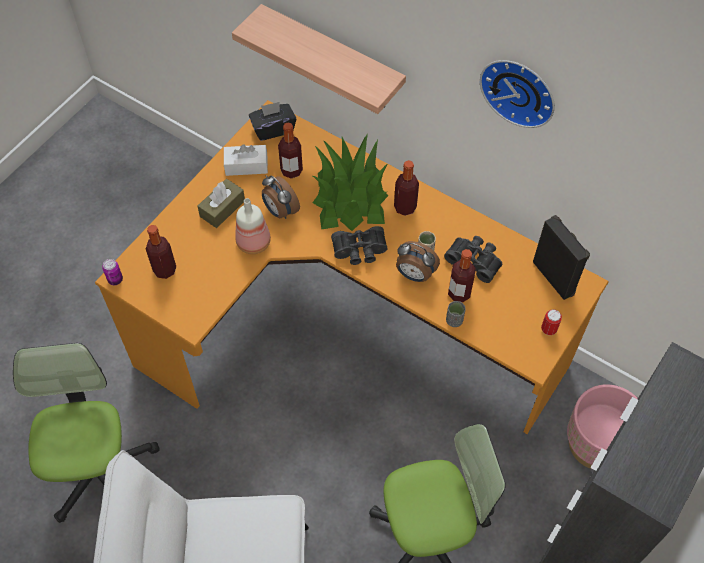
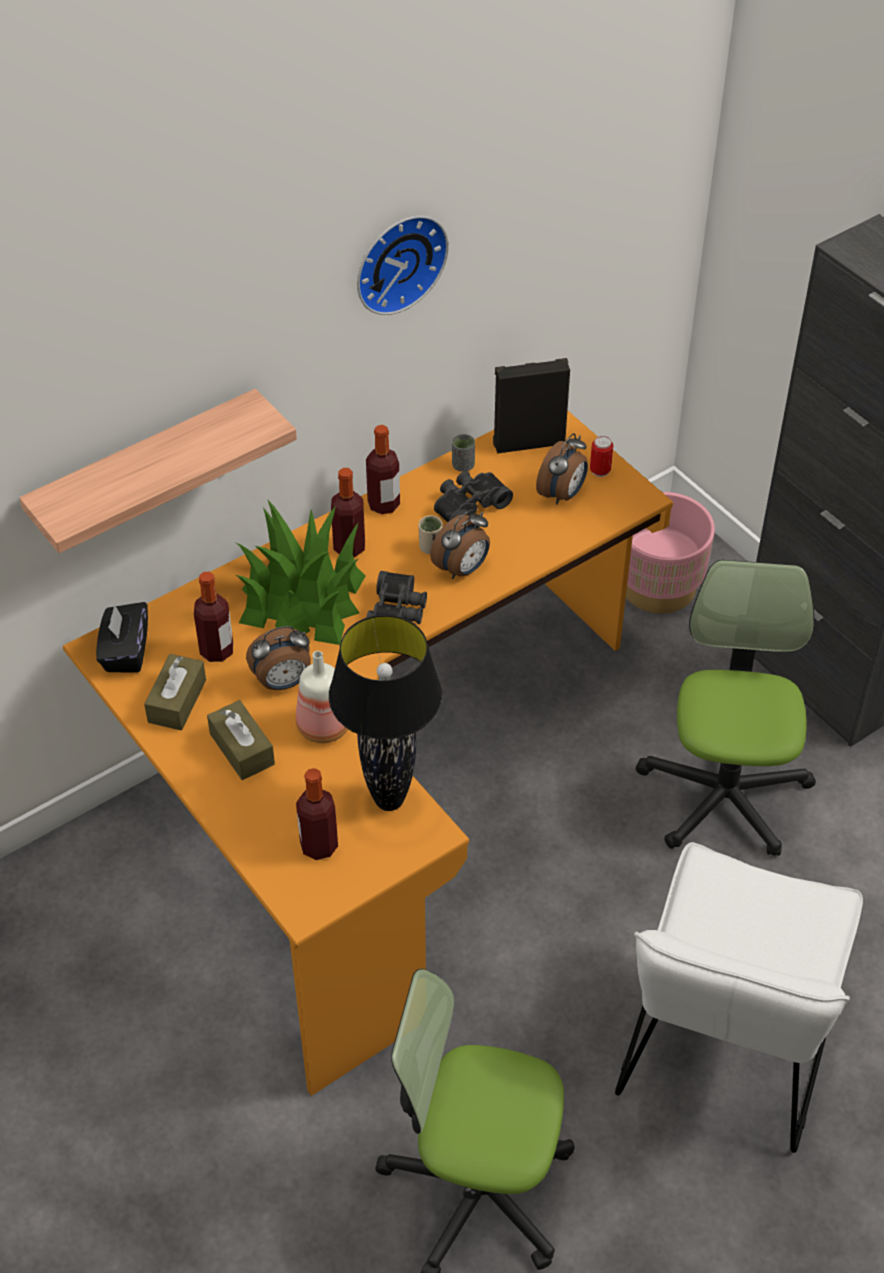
camera: 70 degrees left, 10 degrees down
(115, 280) = (306, 914): can -> none
(208, 294) = (389, 801): none -> black table lamp
(246, 166) = (177, 701): white tissue box -> brown tissue box
(454, 320) = (550, 551): grey cup -> grey cup (463, 465)
(459, 293) = (511, 535): bottle -> bottle (383, 504)
(513, 313) = (562, 494): none -> alarm clock

